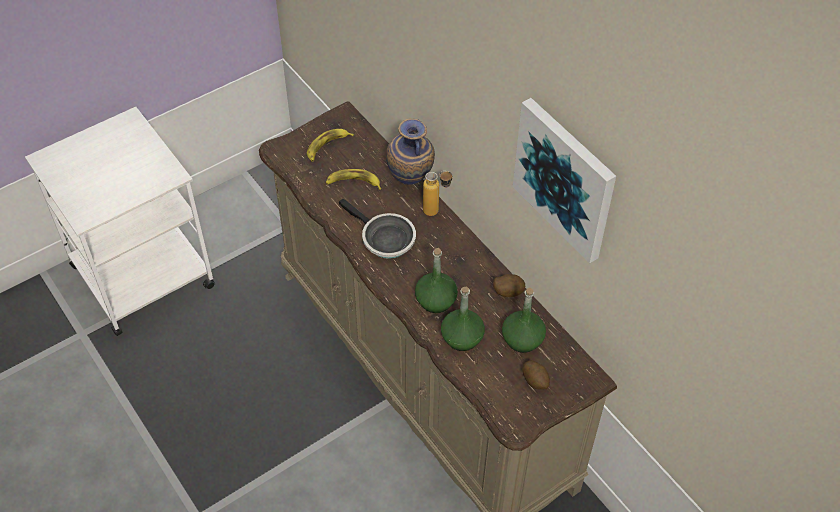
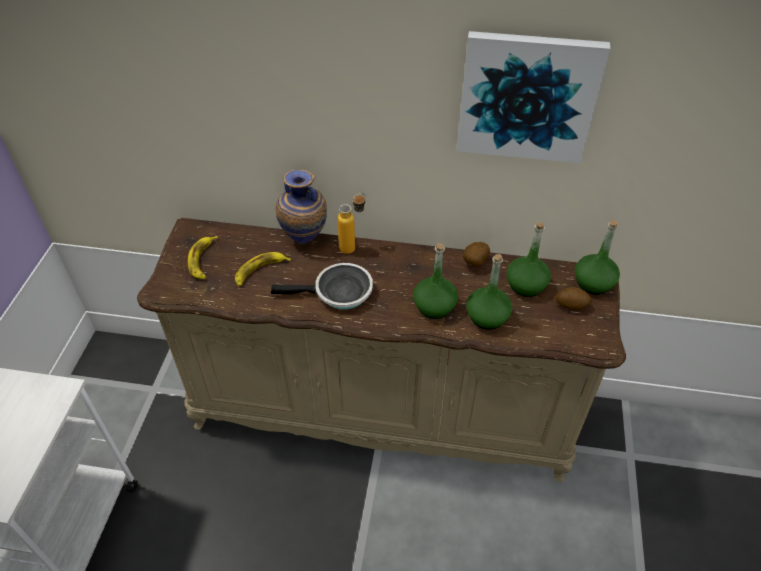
camera: 45 degrees left, 5 degrees down
(577, 380) = (593, 283): none -> green bottle

